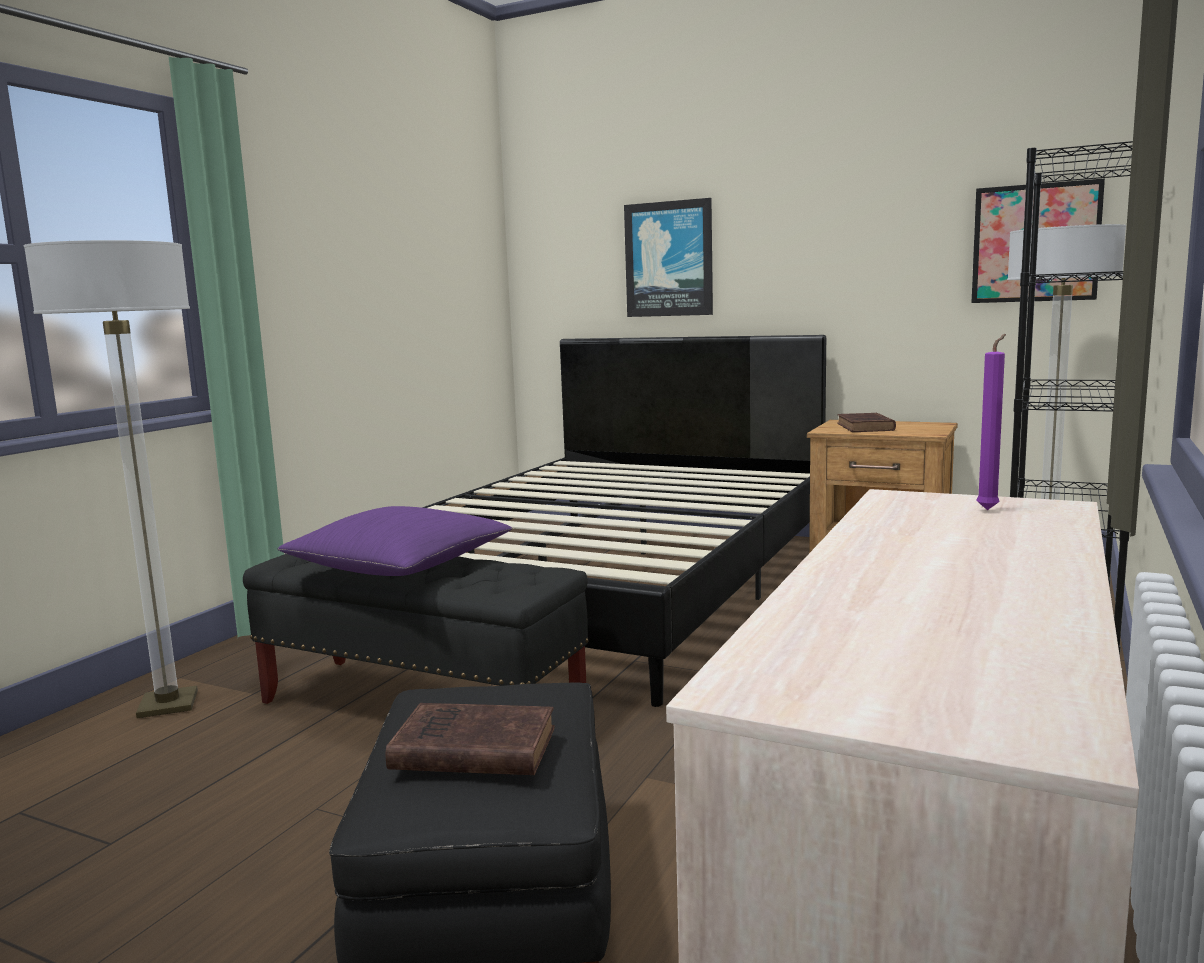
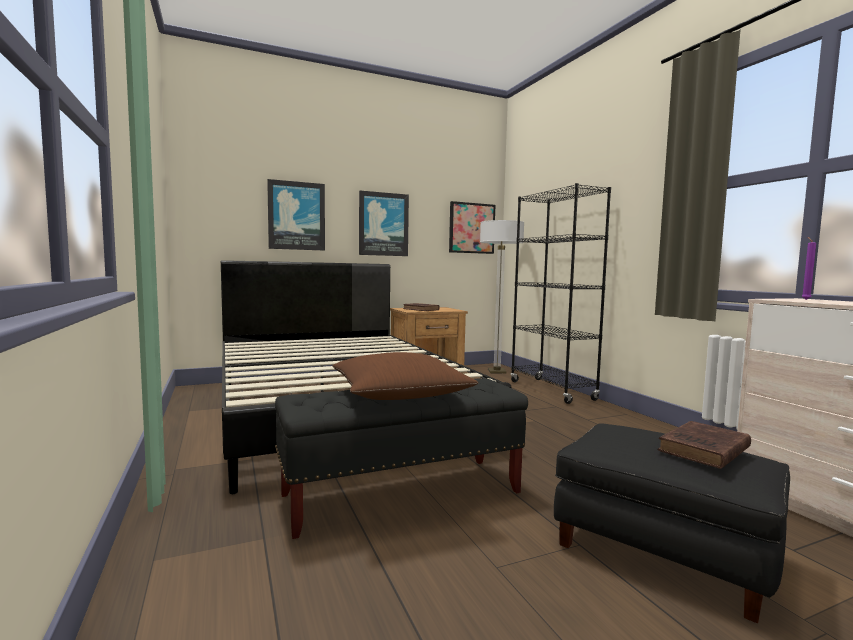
camera: 50 degrees left, 5 degrees down
(168, 705) = (204, 580): floor lamp -> none
(401, 566) = (399, 394): purple pillow -> brown pillow
(821, 257) = (383, 224): none -> picture

